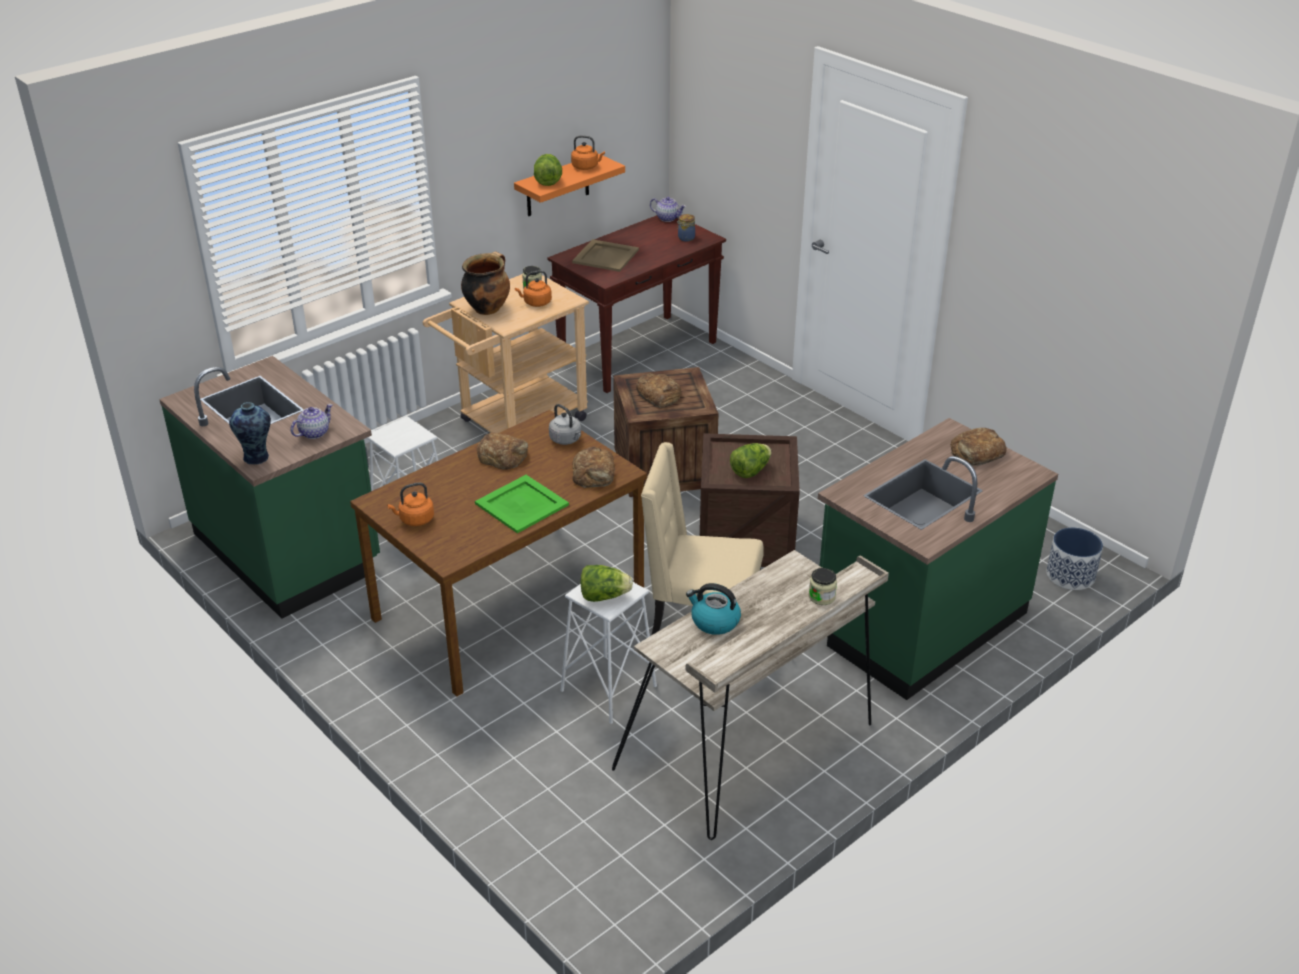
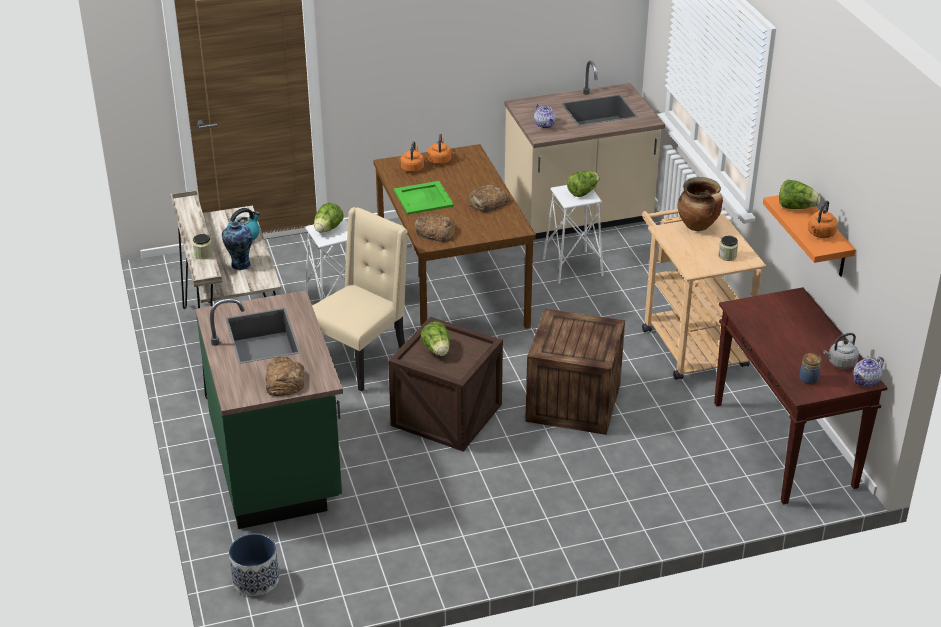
camera: 115 degrees right, 0 degrees up
(257, 458) = (529, 104): vase -> vase (239, 265)
(289, 549) = (578, 216): green counter -> beige counter
(395, 431) = (582, 192): none -> lettuce
(536, 303) = (696, 251): orange kettle -> orange kettle (412, 168)
(566, 440) = (487, 231): grey kettle -> grey kettle (840, 363)
(605, 256) = (789, 319): beige tray -> none
(658, 395) = (576, 334): bread -> none

